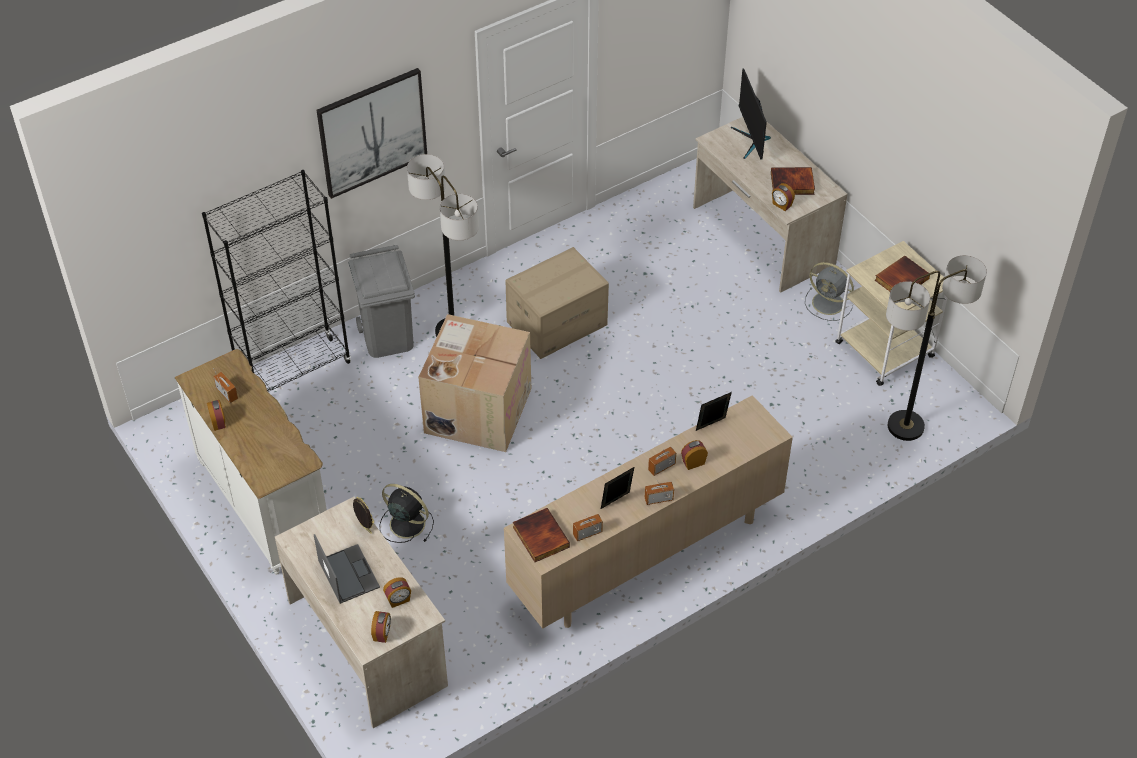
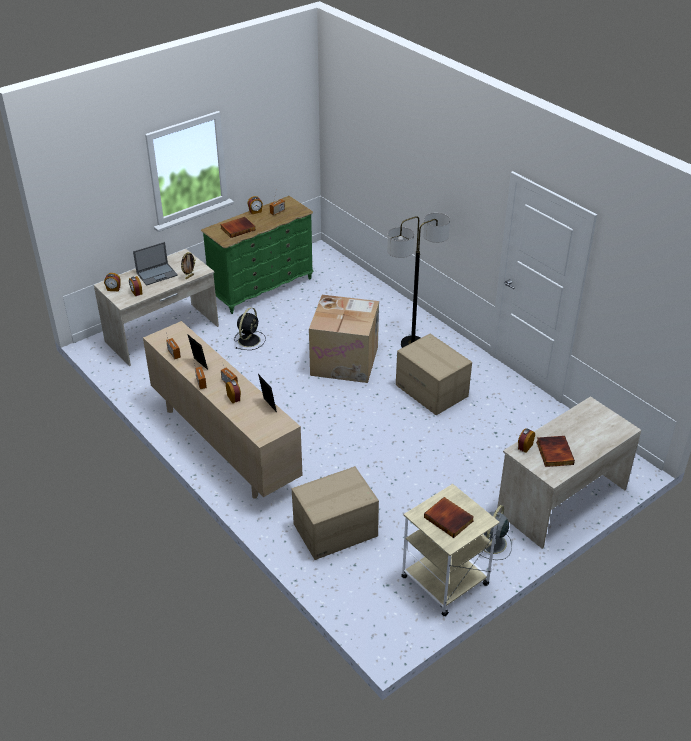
camera: 85 degrees right, 10 degrees down
(264, 504) = (262, 288): white dresser -> green dresser
(294, 371) = (366, 287): black bookcase -> none
(372, 132) = (444, 183): picture -> none
(388, 337) = (402, 319): grey trash can -> none
(539, 537) = (172, 335): book -> book (237, 228)
(751, 141) = (600, 428): monitor -> none
(809, 441) = (335, 531): none -> cardboard box
(906, 426) = (358, 594): floor lamp -> none

